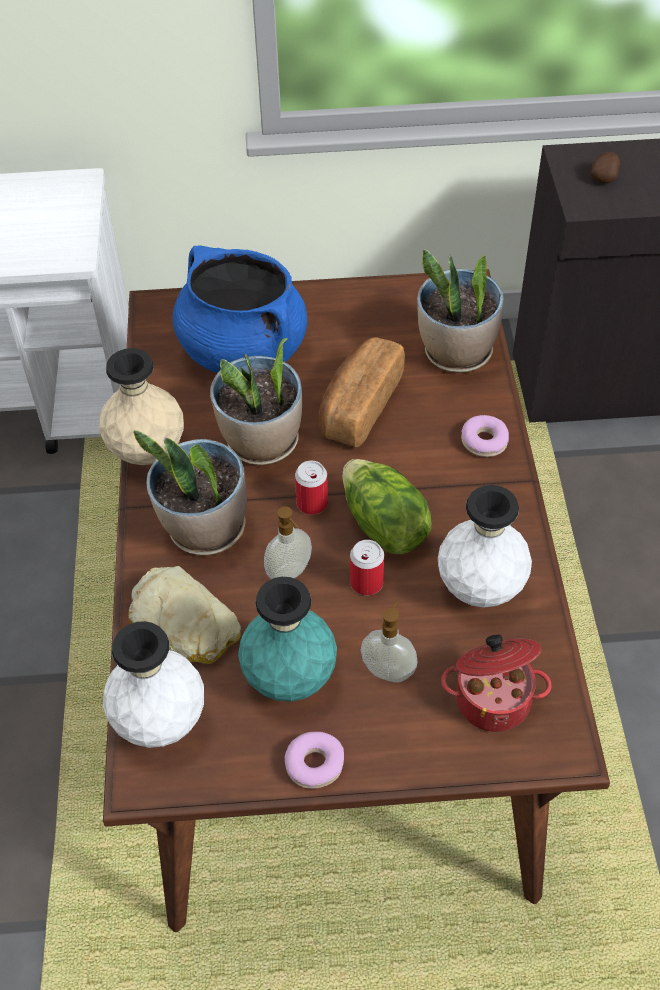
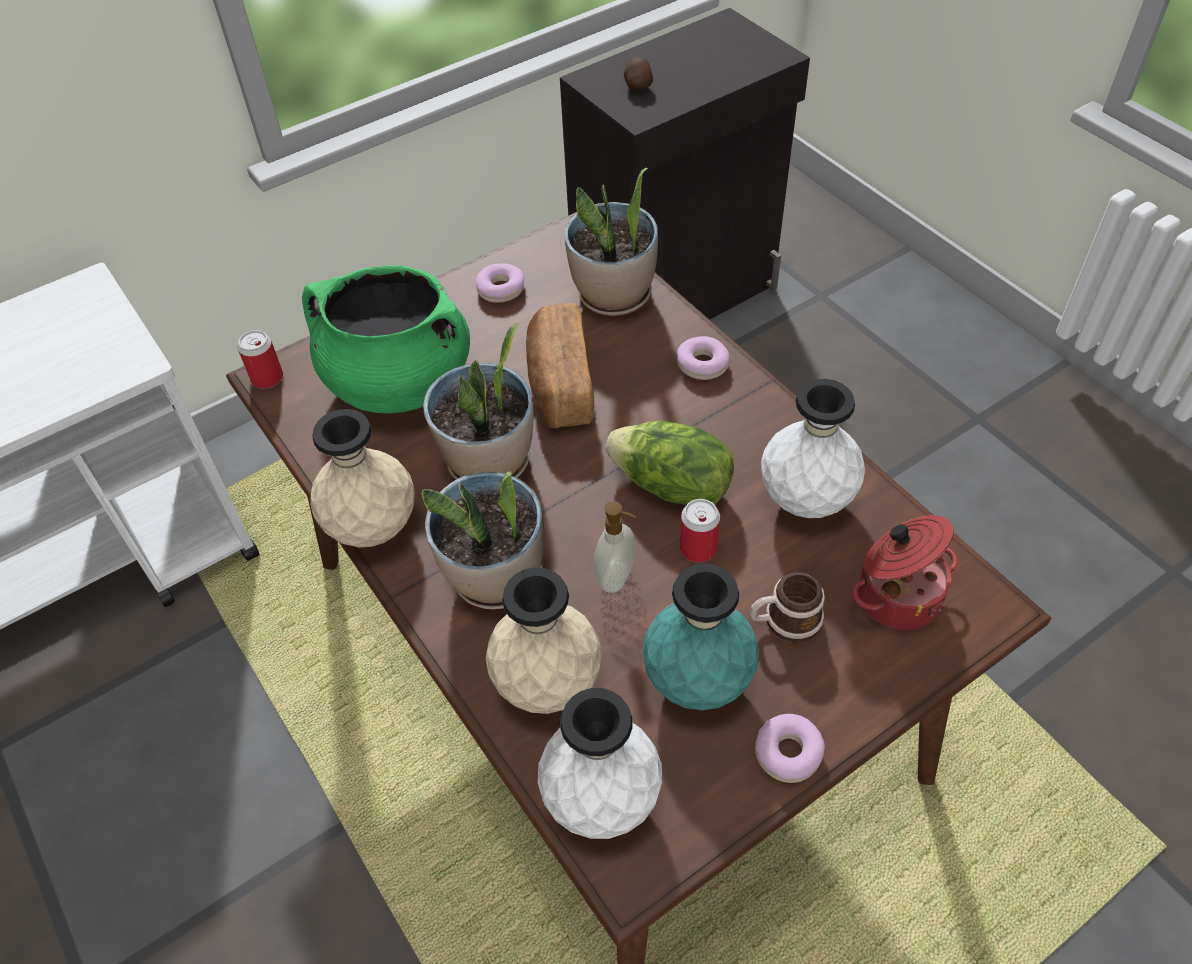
camera: 30 degrees left, 0 degrees up
(184, 624) = (548, 685): bread -> beige vase
(242, 351) = (398, 382): blue cooking pot -> green cooking pot
(312, 503) = (586, 498): can -> can (267, 378)
(371, 310) = (501, 289): none -> donut
(388, 670) = (784, 621): soap dispenser -> mug

